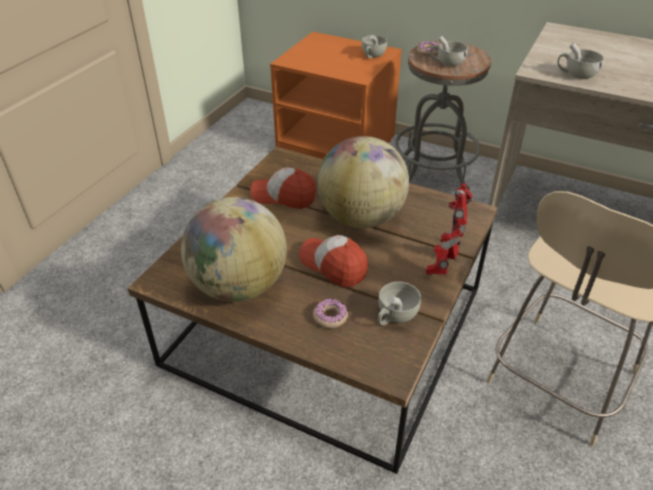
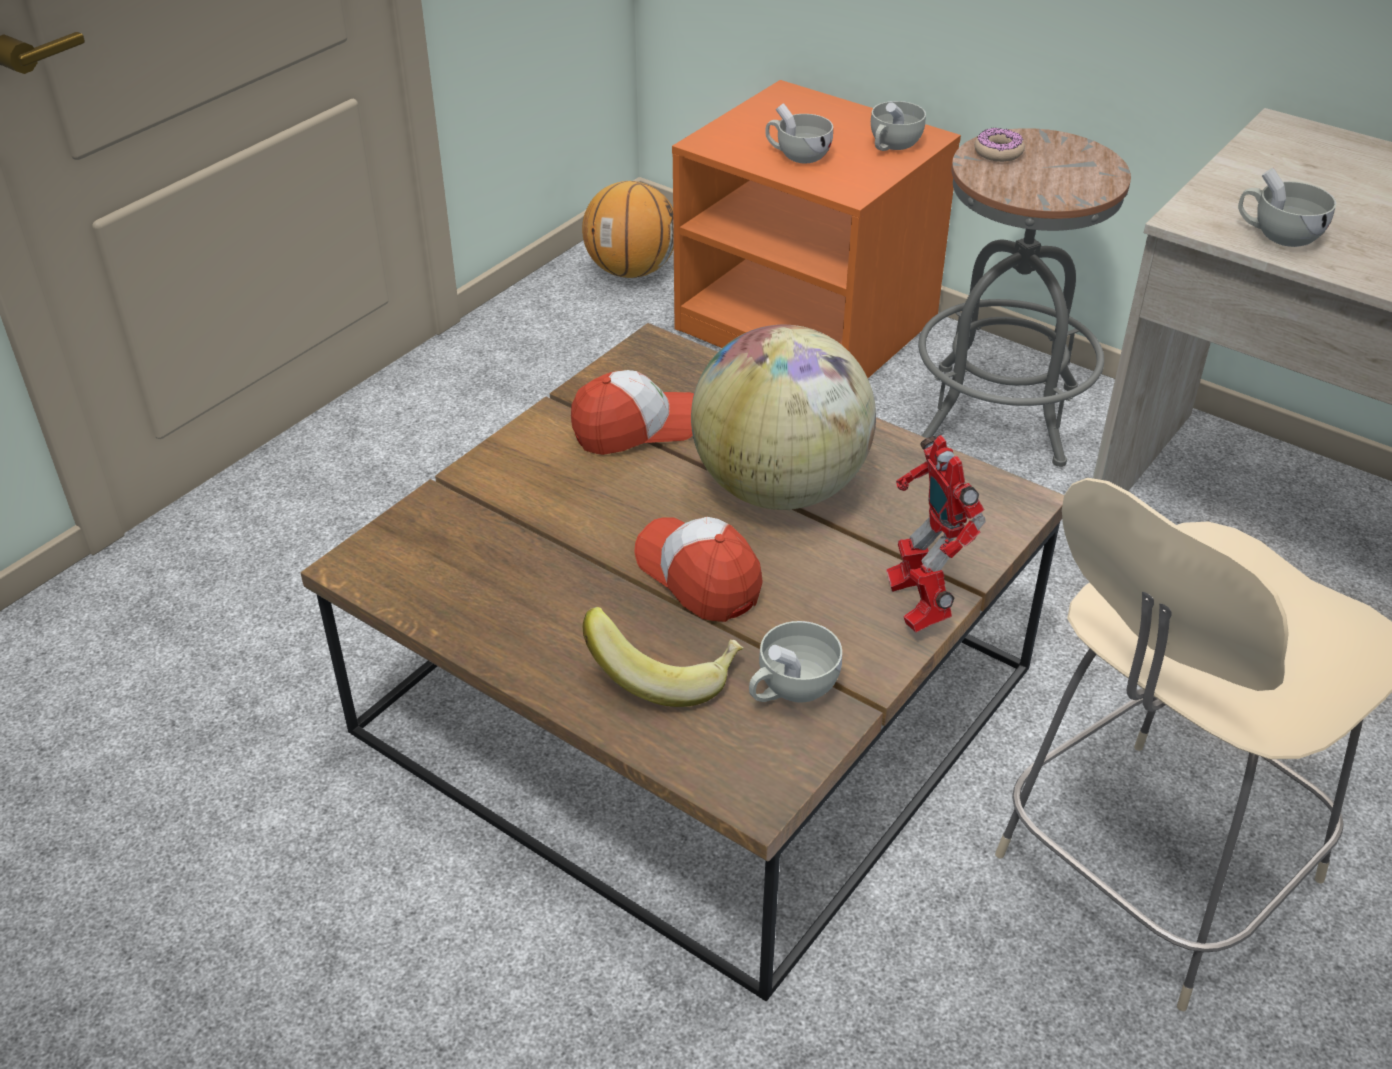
camera: 10 degrees right, 0 degrees up
(239, 286) = (506, 593): globe -> none
(249, 127) = (631, 271): none -> basketball
(284, 196) = (636, 428): cap -> cap turned 135 degrees clockwise
(330, 317) = (665, 674): donut -> banana
(443, 266) = (918, 603): toy robot -> toy robot turned 45 degrees counterclockwise
(447, 63) = (1031, 180): white cup -> white cup (797, 155)

